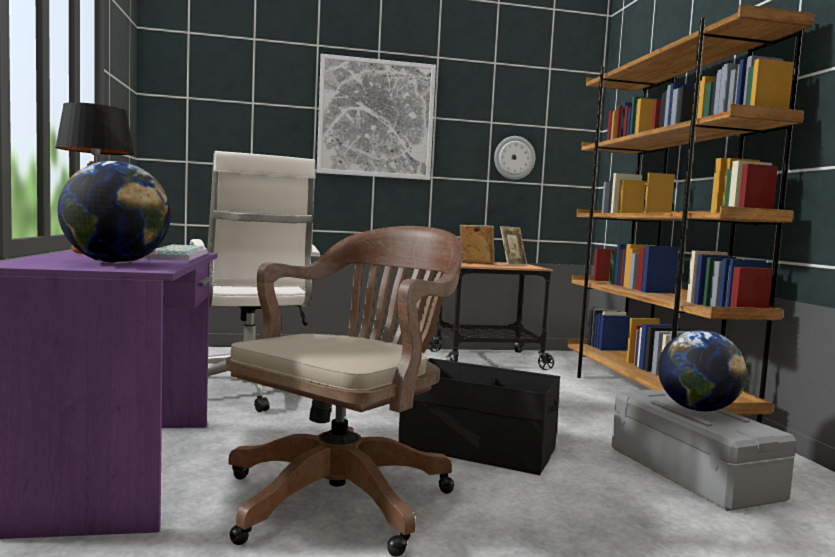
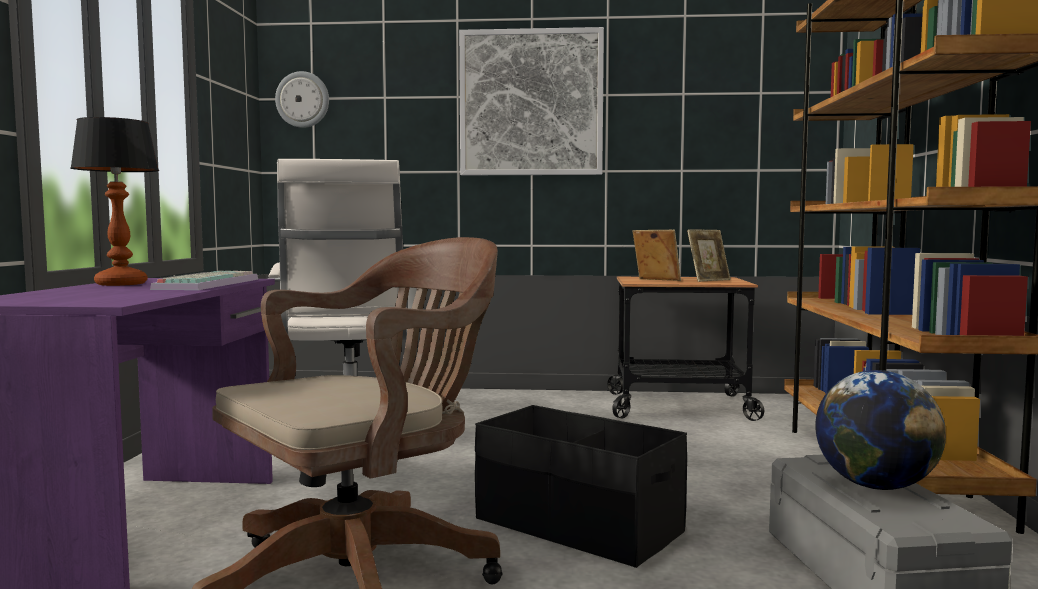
camera: 15 degrees right, 0 degrees up
(116, 263) = (99, 296): globe -> none
(514, 158) = (716, 138): wall clock -> wall clock (302, 99)

